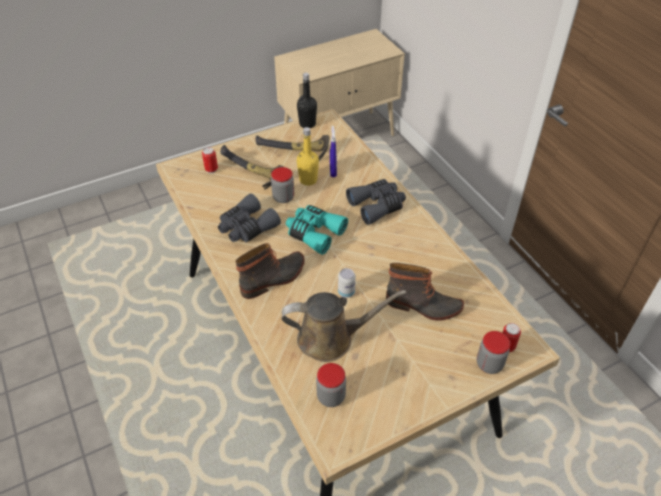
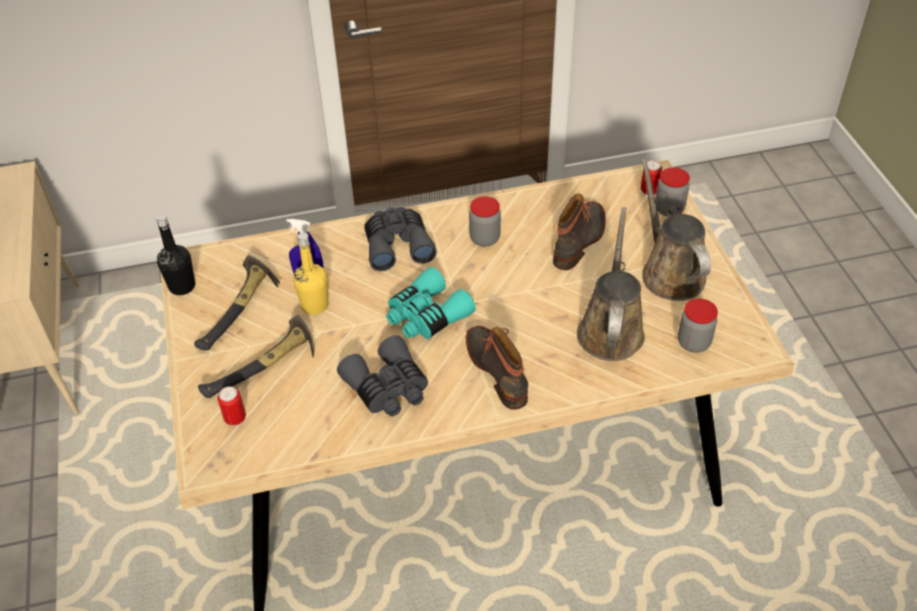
camera: 75 degrees left, 0 degrees up
(283, 197) = (341, 338): jar -> jar (484, 238)
(346, 292) = (541, 302): can -> none
(408, 372) = (669, 272): none -> brown watering can

